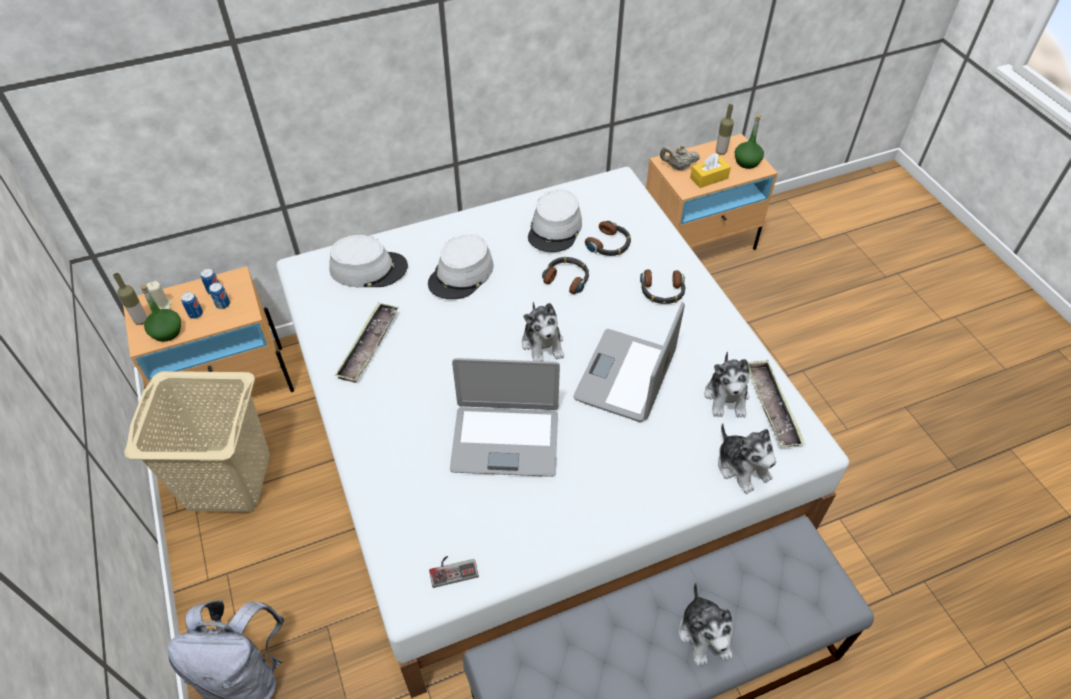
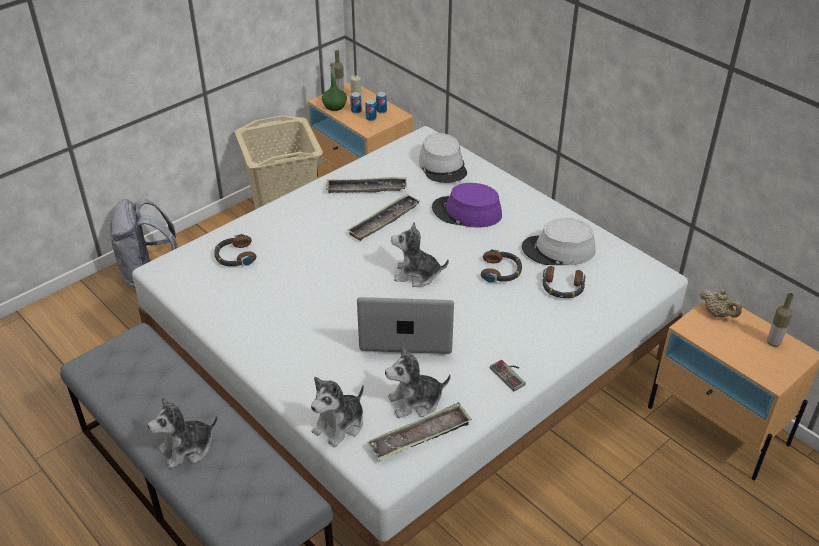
camera: 70 degrees right, 10 degrees down
(437, 346) = (384, 221): none -> tray
(453, 568) = (189, 281): game controller -> game controller (511, 374)
(461, 274) = (466, 212): grey hat -> purple hat
(505, 440) = (309, 279): laptop -> none
(543, 344) = (417, 275): plush toy -> plush toy turned 45 degrees clockwise
(662, 291) = (524, 334): headphones -> headphones (235, 256)
(677, 167) = (717, 314): beige teapot -> beige teapot turned 150 degrees clockwise
(709, 178) = (720, 340): yellow tissue box -> none
(747, 162) = (774, 367): green bottle -> none

